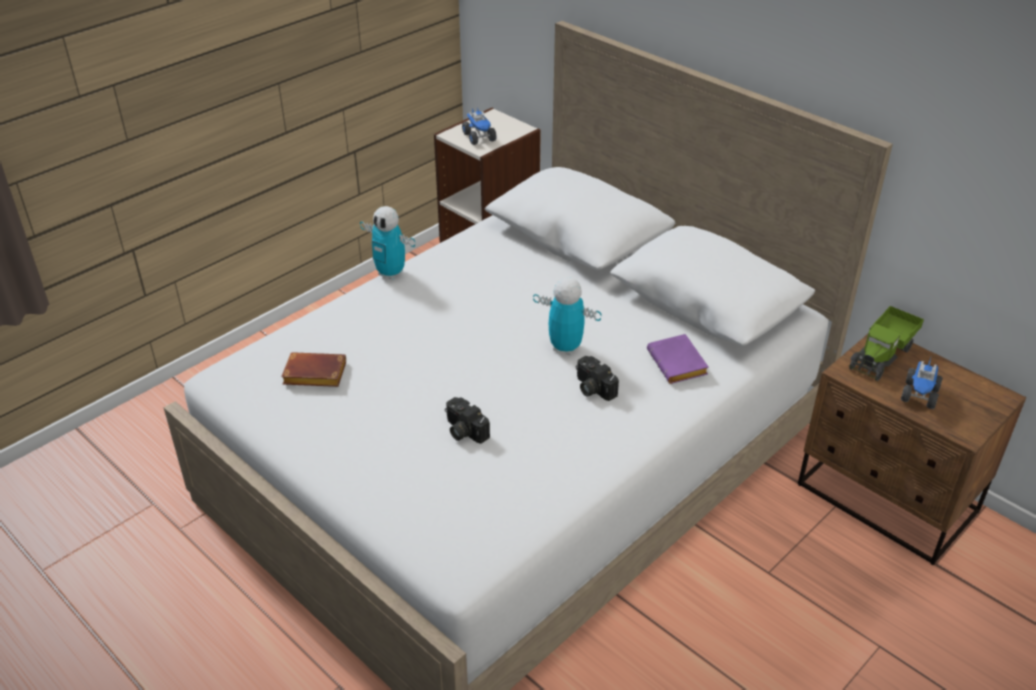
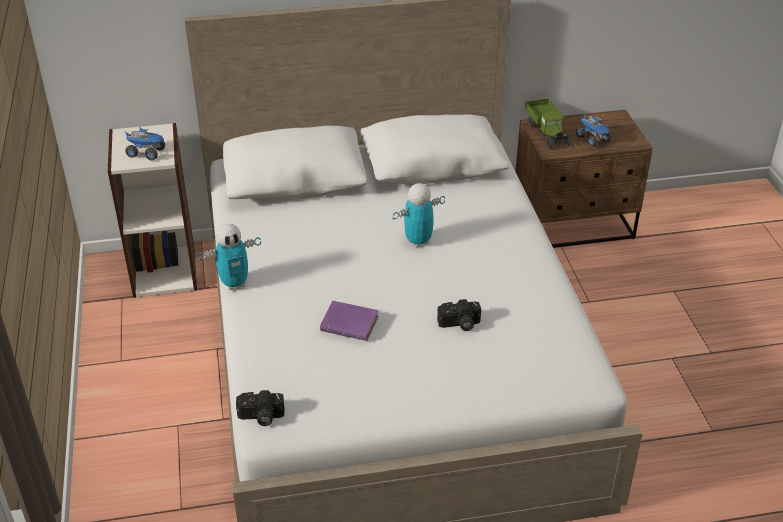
camera: 55 degrees left, 0 degrees up
(313, 375) = (320, 374): brown book -> none
(592, 388) = (471, 250): camera -> camera (260, 417)
(679, 364) = (484, 205): purple book -> purple book (351, 324)

